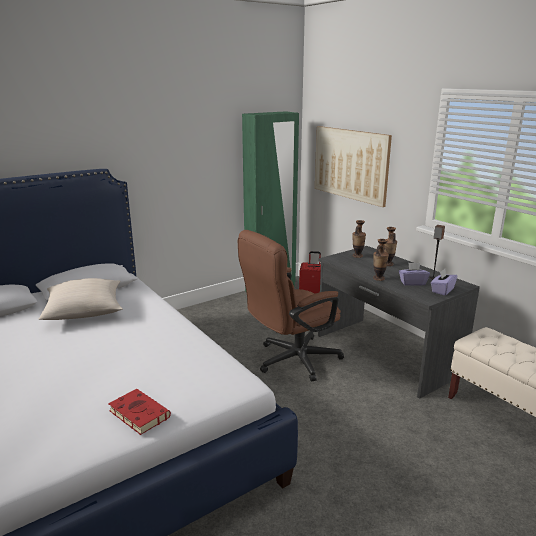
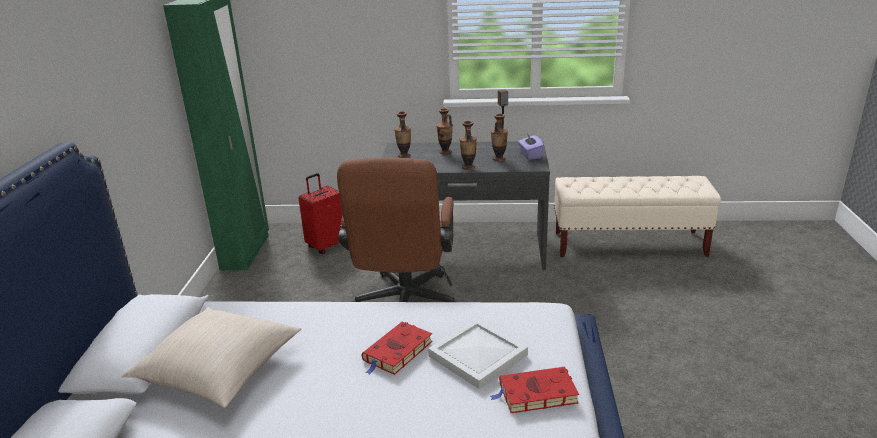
camera: 50 degrees left, 5 degrees up
(142, 349) = (397, 352): none -> red book
(162, 376) = (476, 355): none -> white tray
(350, 164) = (319, 49): picture -> none
(412, 283) = (499, 159): purple tissue box -> vase

